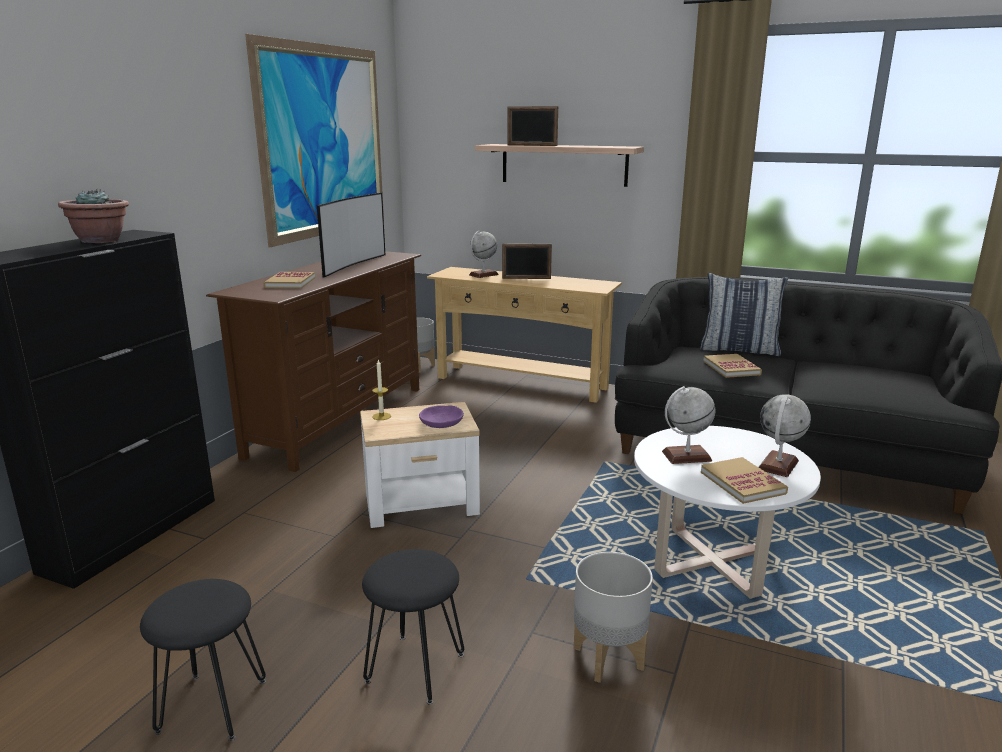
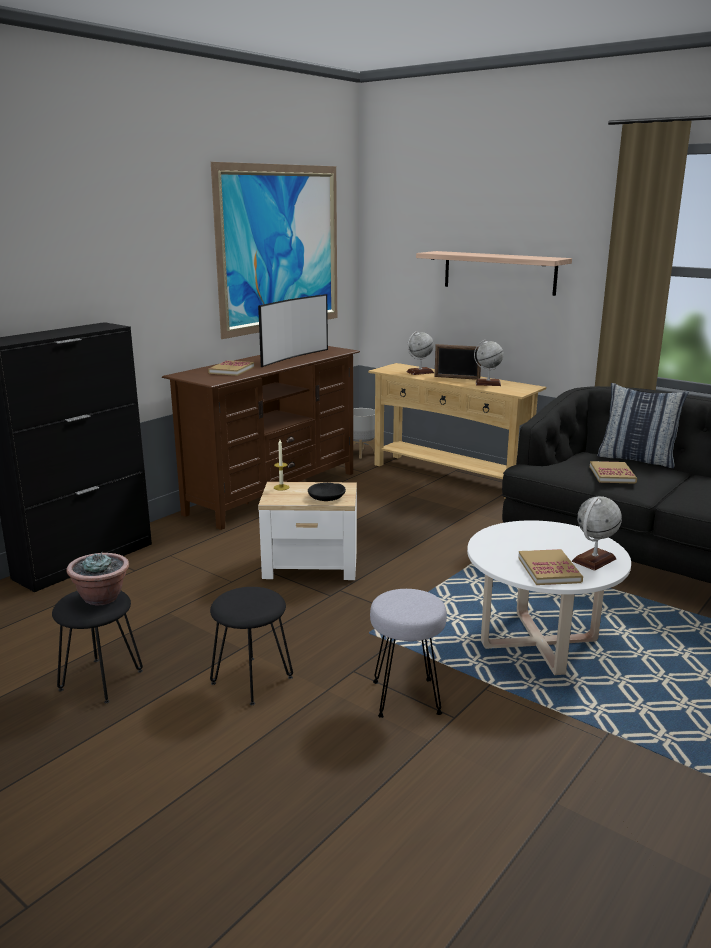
camera: 15 degrees right, 0 degrees up
(101, 241) = (74, 331): potted plant -> potted plant (102, 597)
(442, 423) = (327, 497): purple bowl -> black bowl
(532, 145) = (466, 254): picture frame -> none
(609, 658) = (406, 698): grey planter -> grey stool
(686, 456) = (515, 544): globe -> globe (488, 383)

